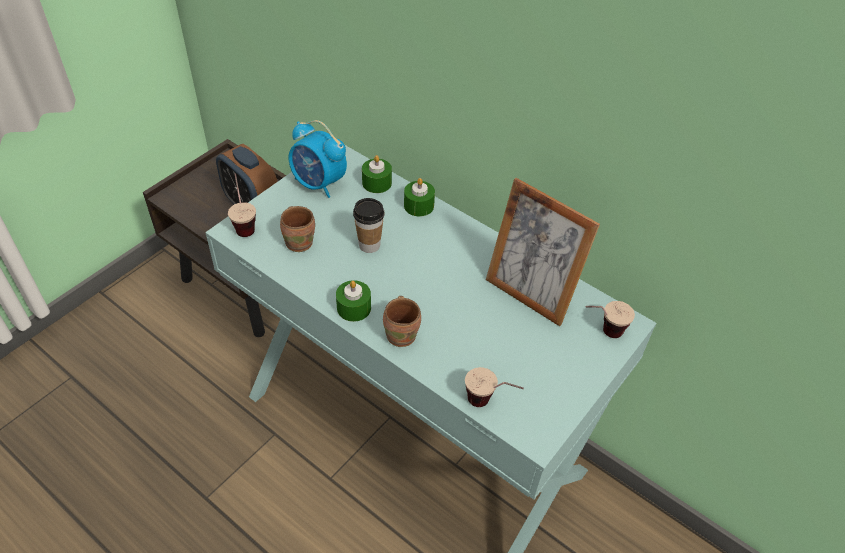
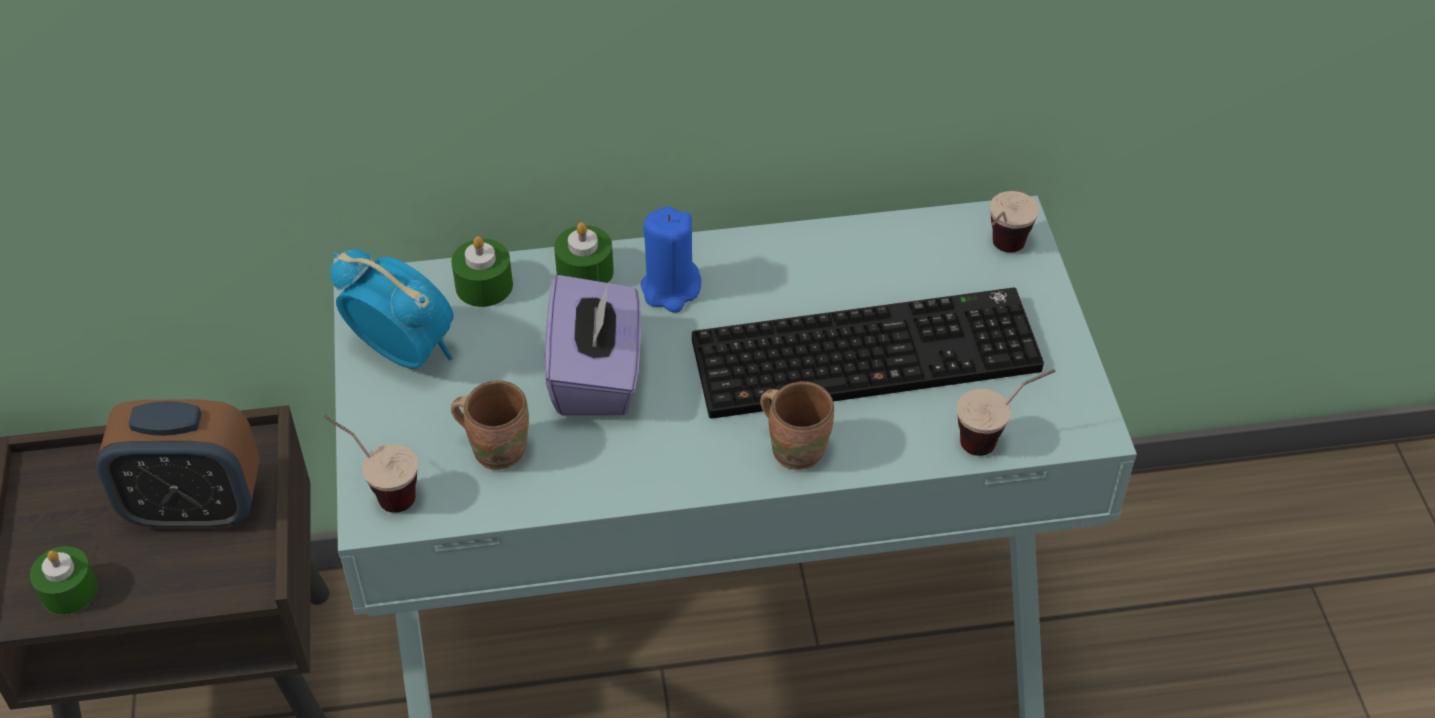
camera: 45 degrees left, 0 degrees up
(319, 184) = (404, 351): alarm clock -> alarm clock turned 135 degrees counterclockwise
(354, 308) = (693, 468): green candle -> green candle (69, 590)
(369, 245) = (597, 375): cup -> purple tissue box
(441, 236) = (670, 289): none -> blue candle
(484, 323) = (868, 352): none -> keyboard
(529, 295) = (870, 275): picture frame -> none

